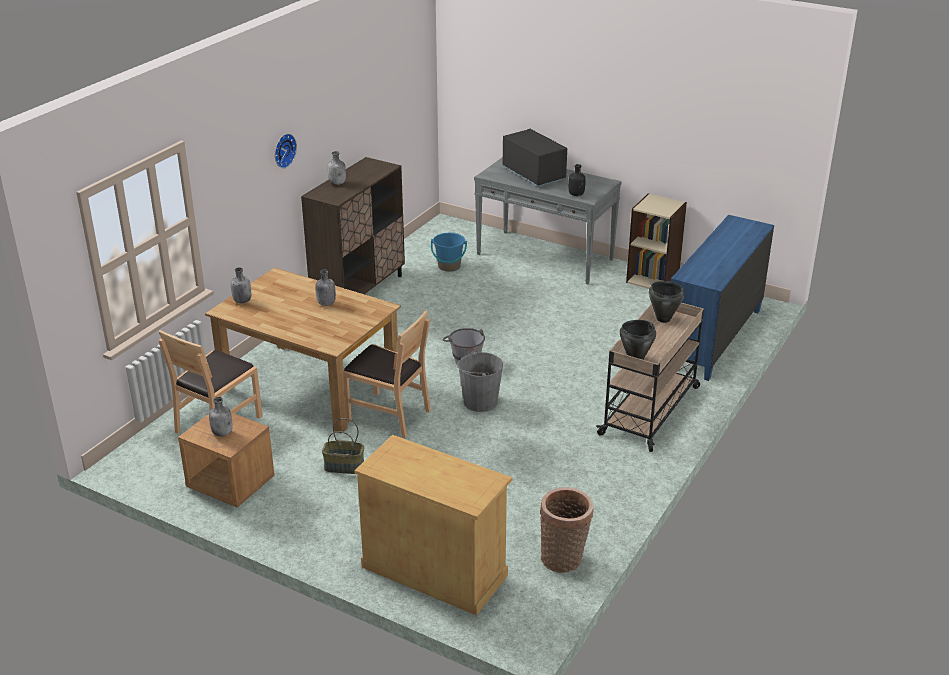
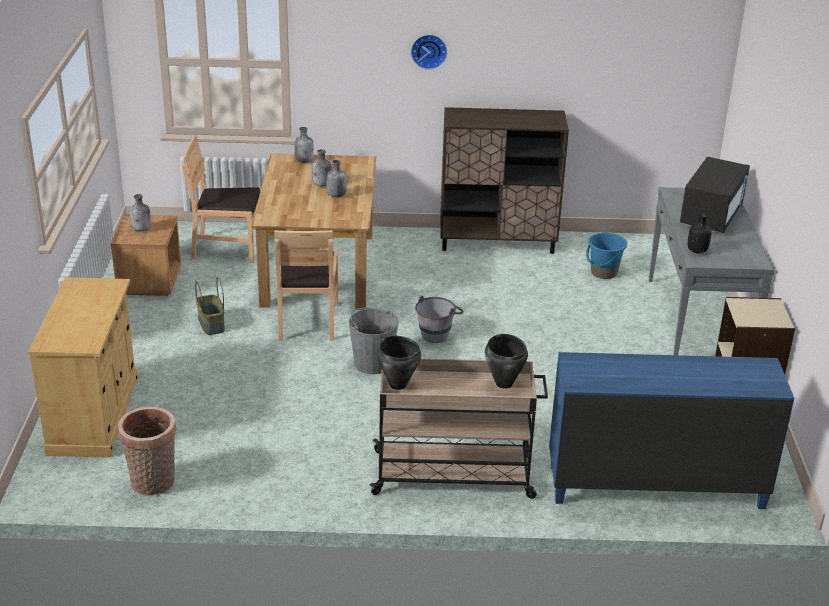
camera: 60 degrees right, 0 degrees up
(338, 183) = (490, 114): grey bottle -> grey bottle (322, 184)

